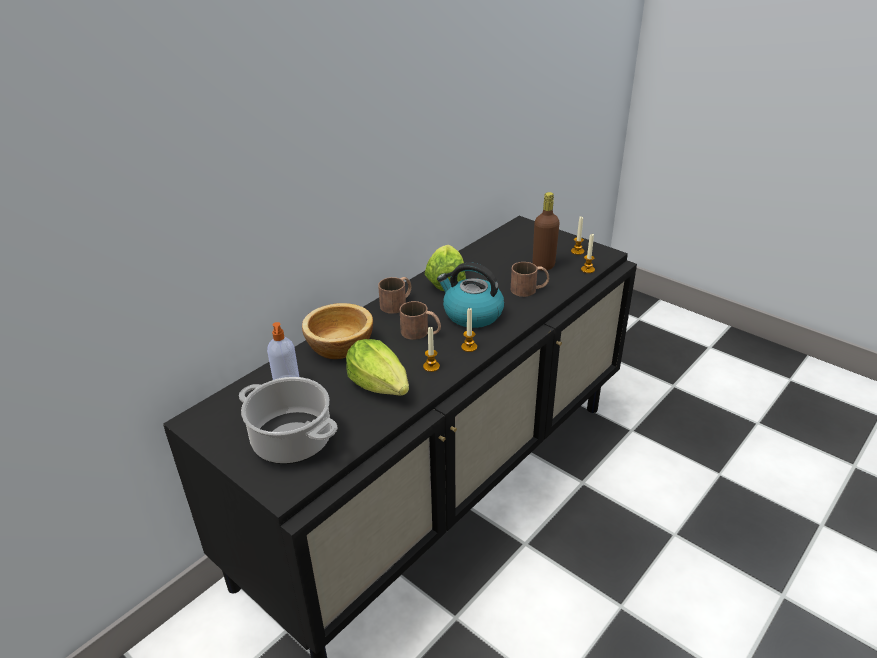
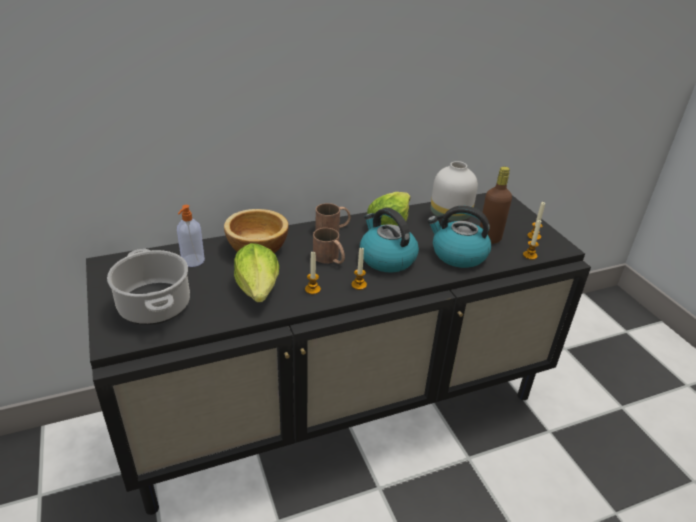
camera: 25 degrees right, 0 degrees up
(494, 258) = (449, 218): none -> white vase
(529, 289) = (458, 254): brown mug -> kettle

